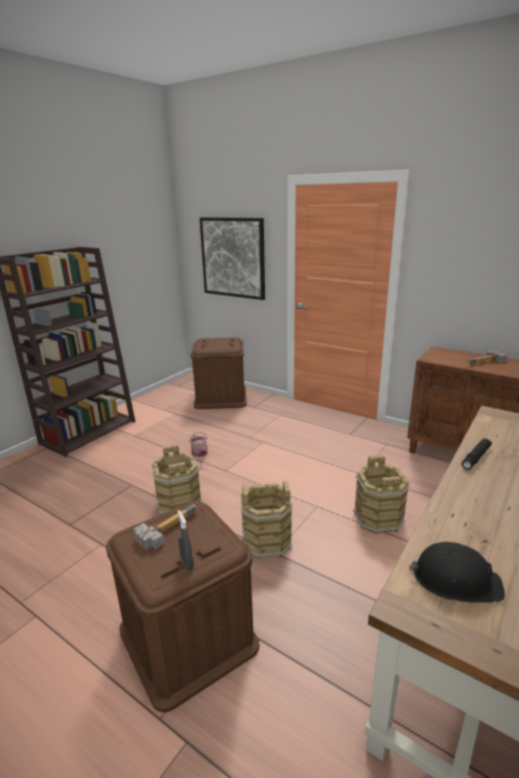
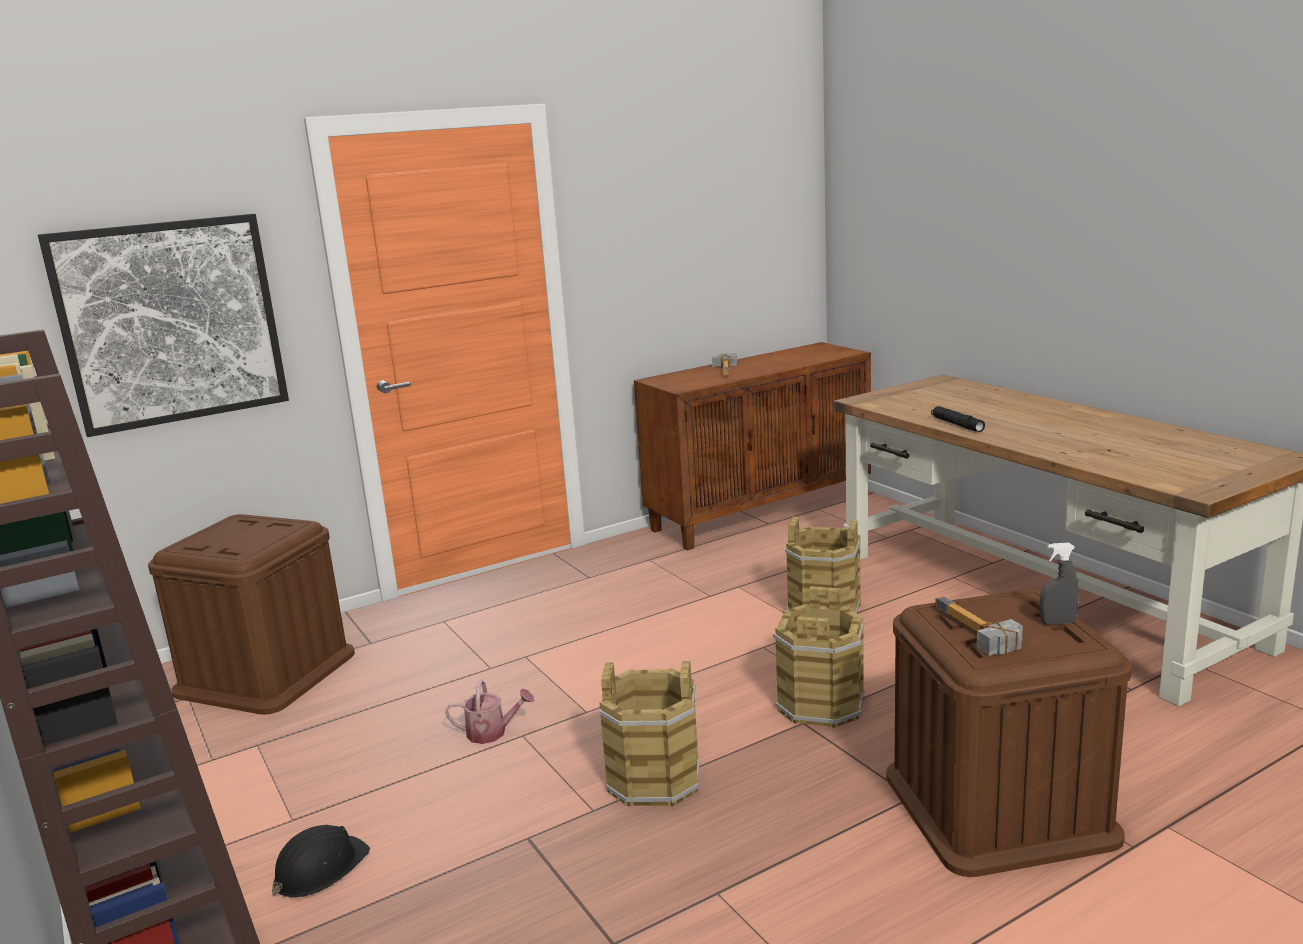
camera: 65 degrees left, 5 degrees down
(455, 579) = (1164, 469): black hard hat -> black hard hat (320, 869)

